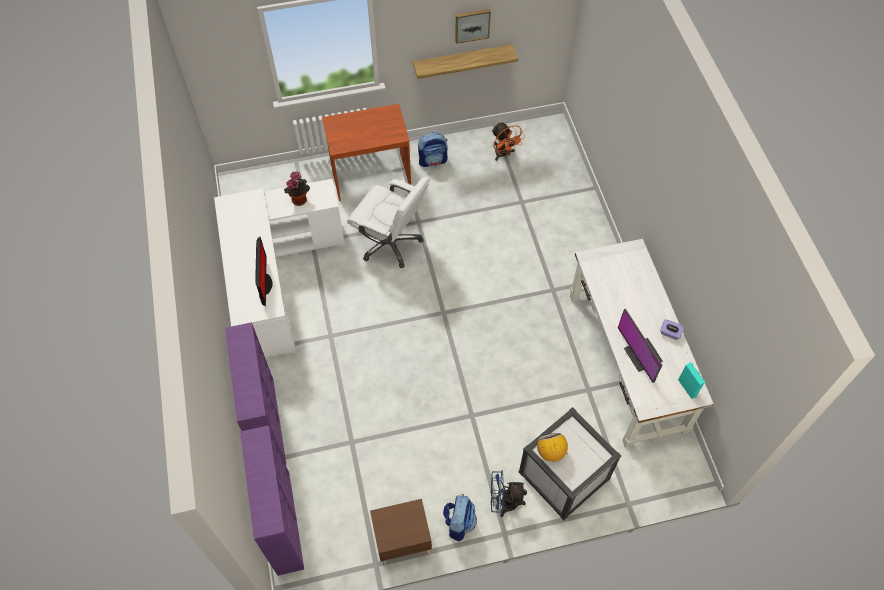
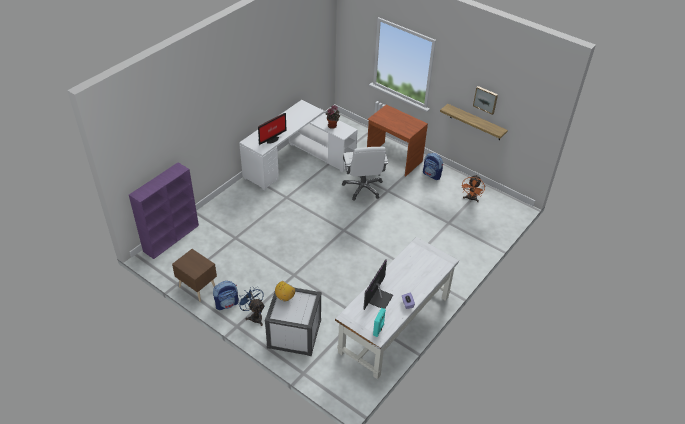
camera: 50 degrees right, 15 degrees down
(267, 422) = (218, 202): purple bookcase -> none

